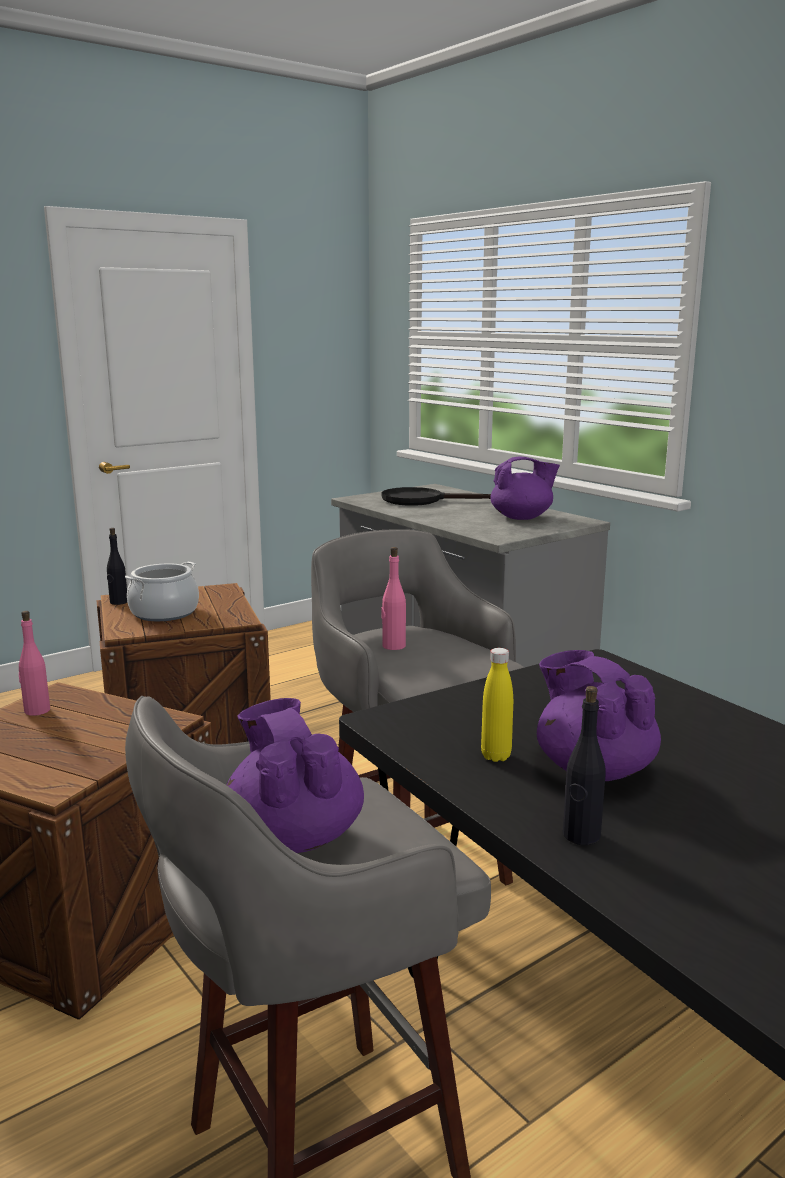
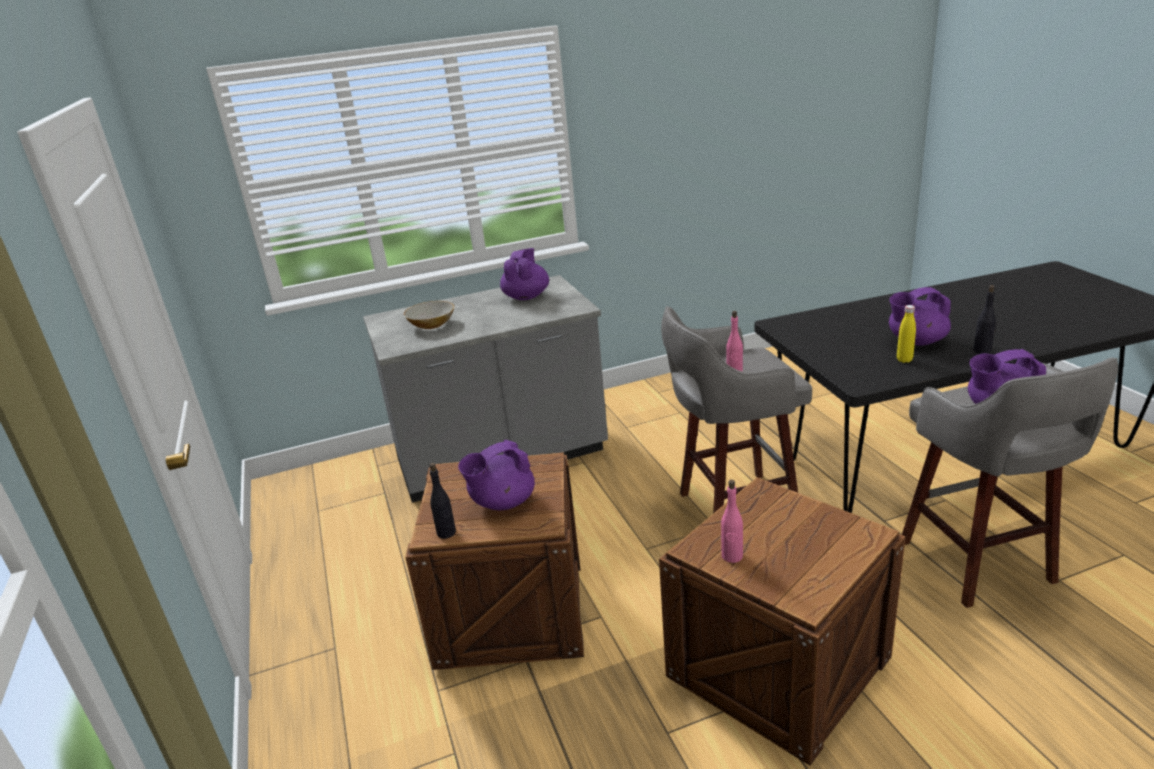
camera: 70 degrees left, 10 degrees up
(164, 613) = (502, 502): cooking pot -> purple teapot
(421, 500) = (431, 325): black frying pan -> bowl

